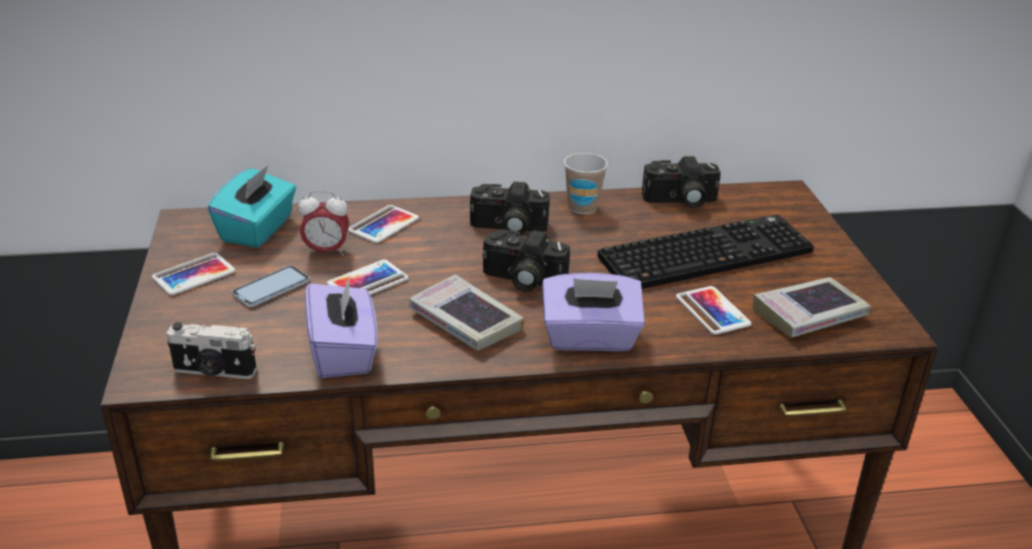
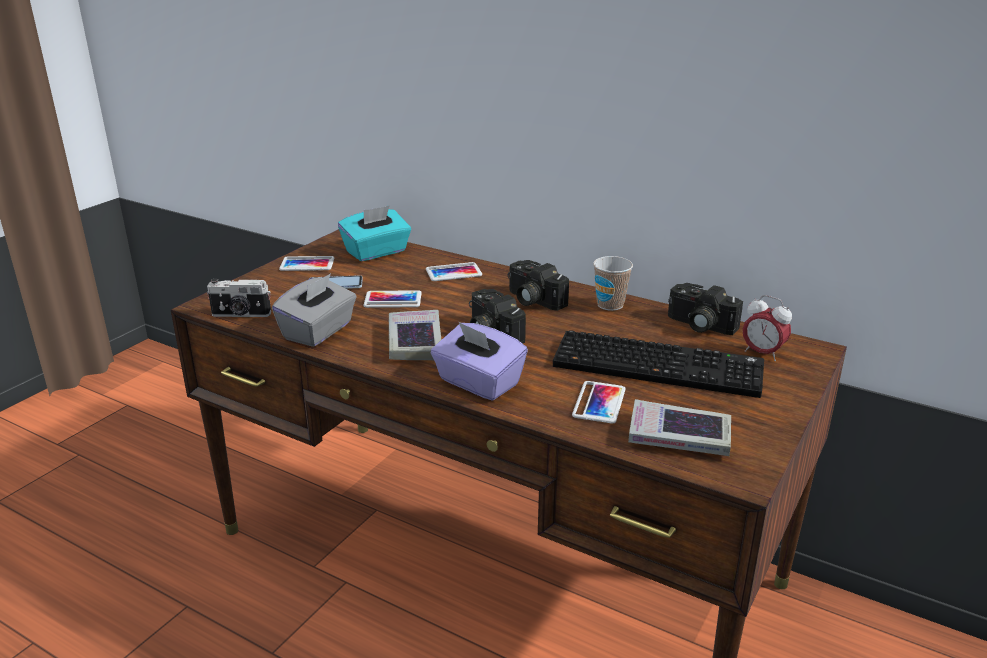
camera: 40 degrees right, 5 degrees down
(214, 372) = (241, 315): camera -> camera turned 45 degrees counterclockwise
(326, 251) = (395, 276): alarm clock -> alarm clock (762, 353)
(344, 352) = (318, 331): purple tissue box -> grey tissue box

